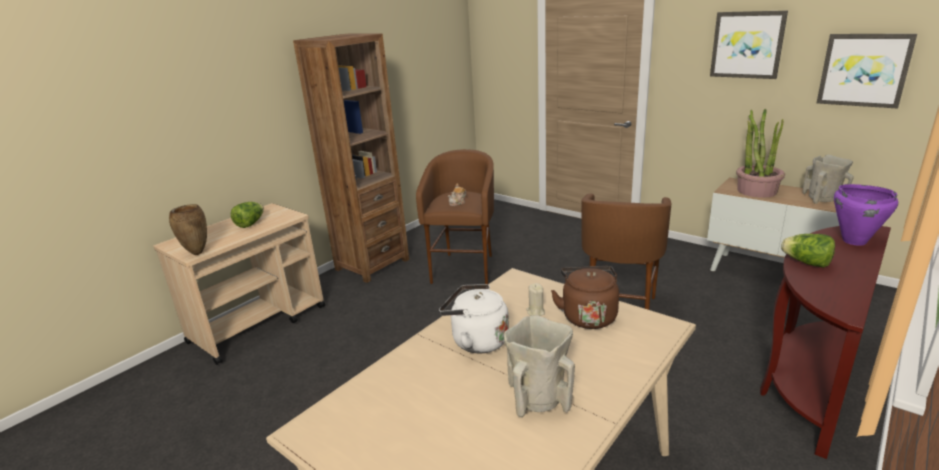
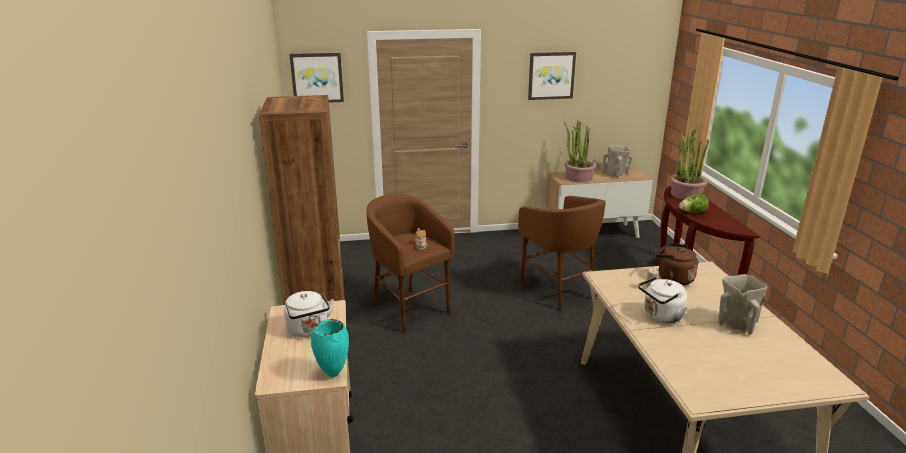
camera: 50 degrees left, 0 degrees up
(197, 253) = (332, 374): brown vase -> turquoise vase
(250, 224) = (309, 330): lettuce -> white kettle
(853, 241) = (686, 194): purple cooking pot -> potted plant
(864, 70) = (619, 88): picture -> picture (317, 78)

